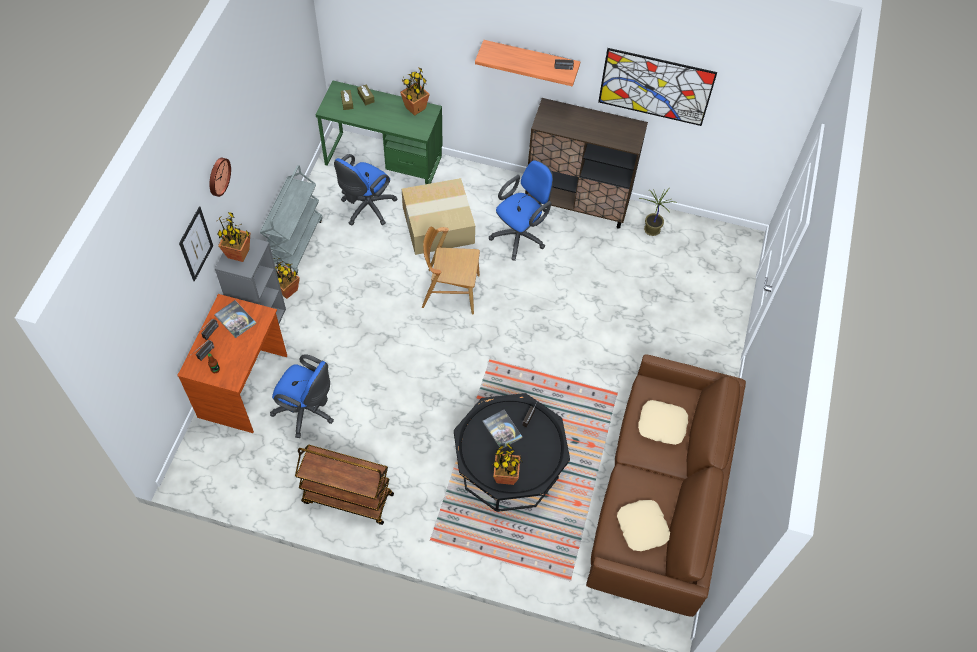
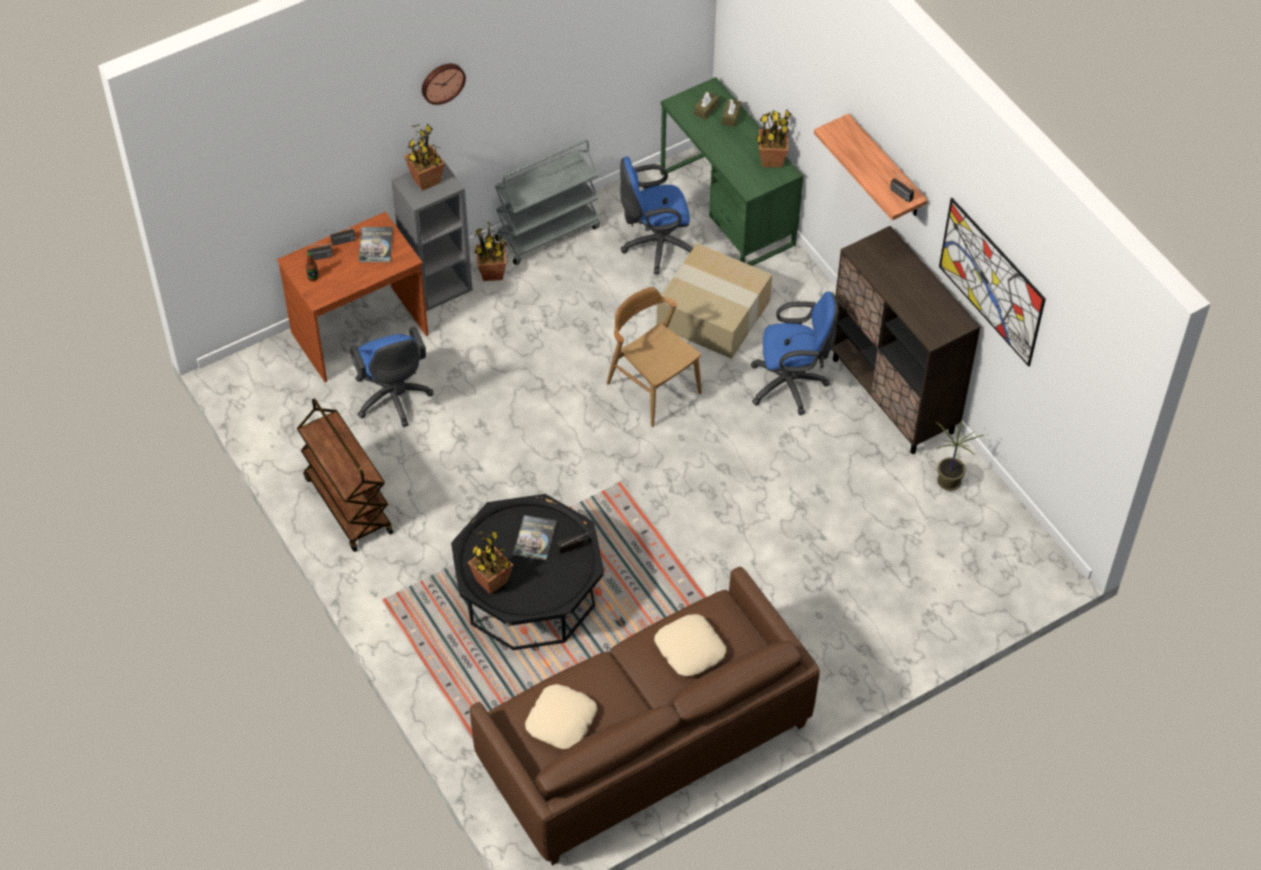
camera: 45 degrees right, 5 degrees down
(196, 244) = (373, 135): picture -> none

